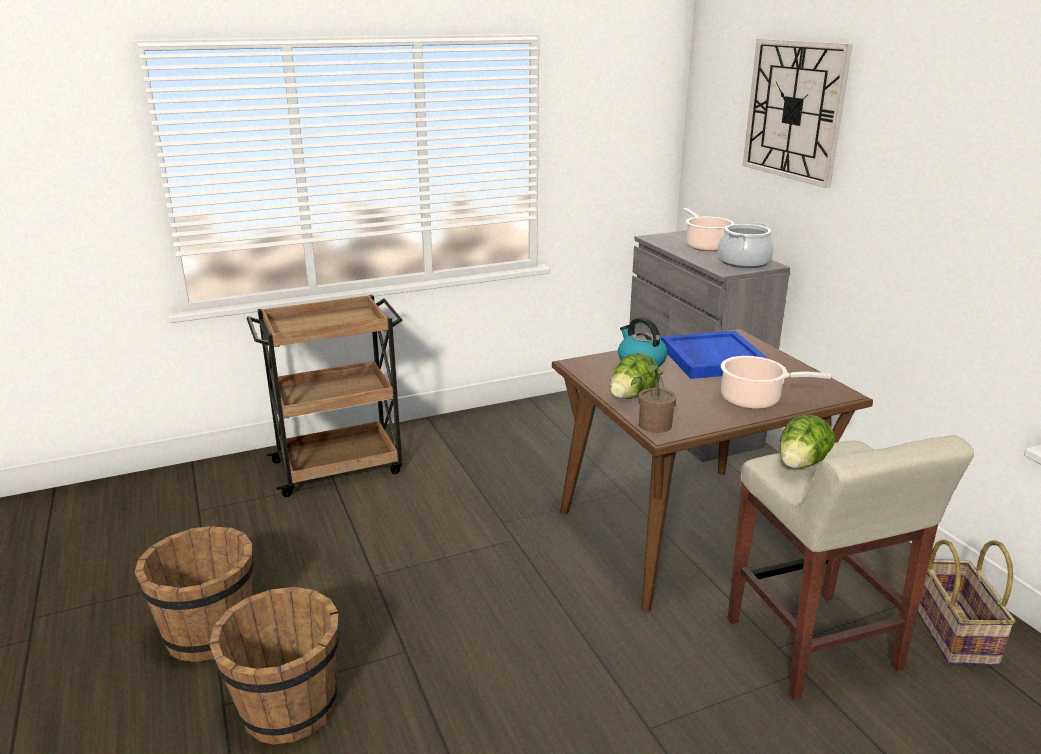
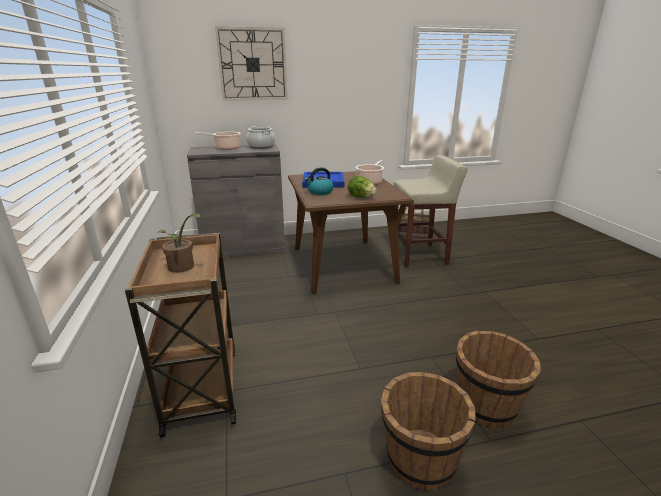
camera: 80 degrees left, 0 degrees up
(652, 427) = (393, 197): potted plant -> potted plant (183, 268)
(800, 465) = (416, 187): lettuce -> none

